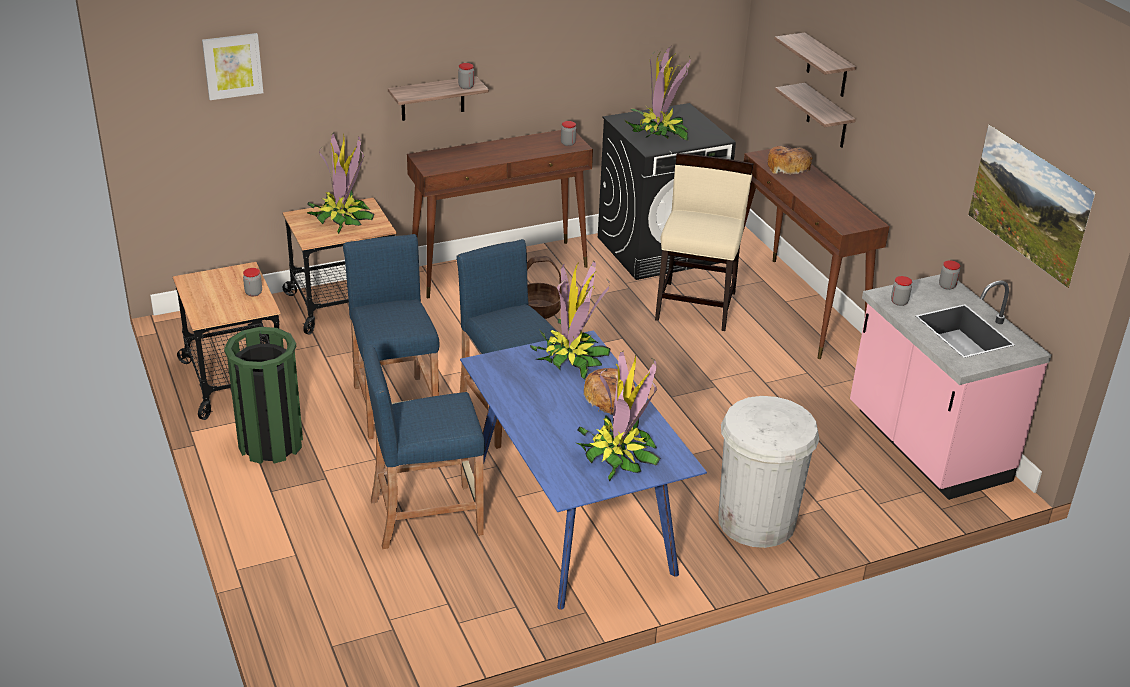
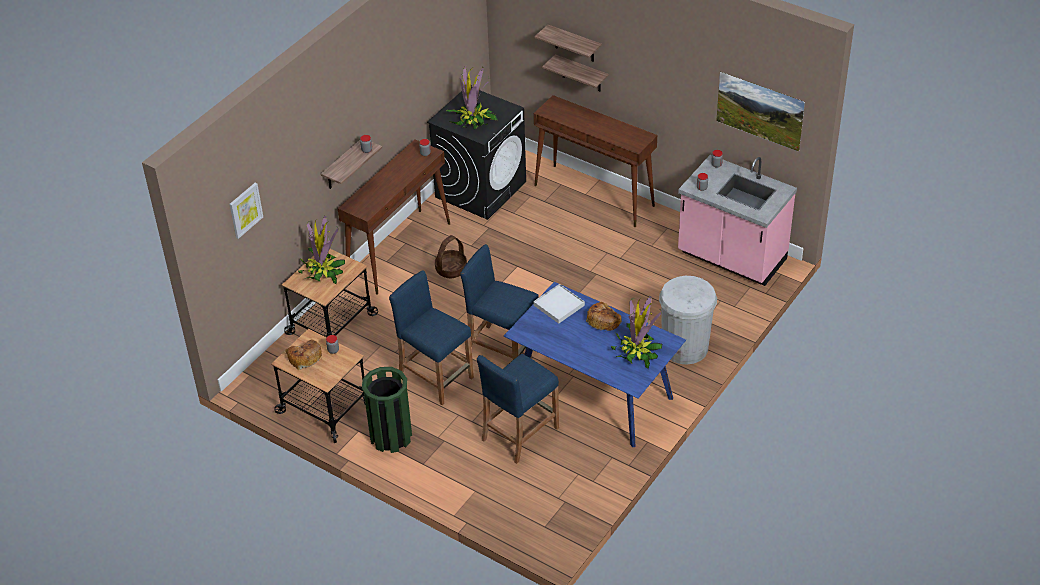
camera: 30 degrees left, 10 degrees up
(569, 357) = (559, 305): potted plant -> white tray
(696, 305) = (538, 222): beige chair -> none
(787, 167) = (567, 113): bread -> bread (304, 357)

